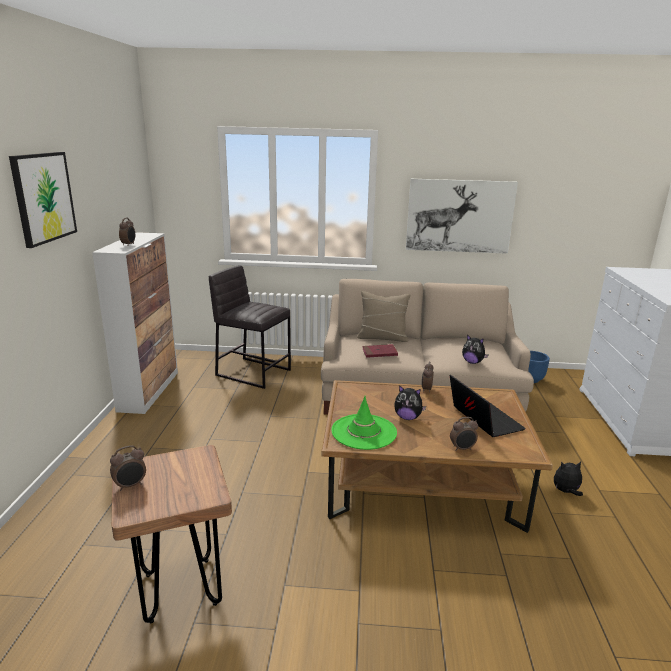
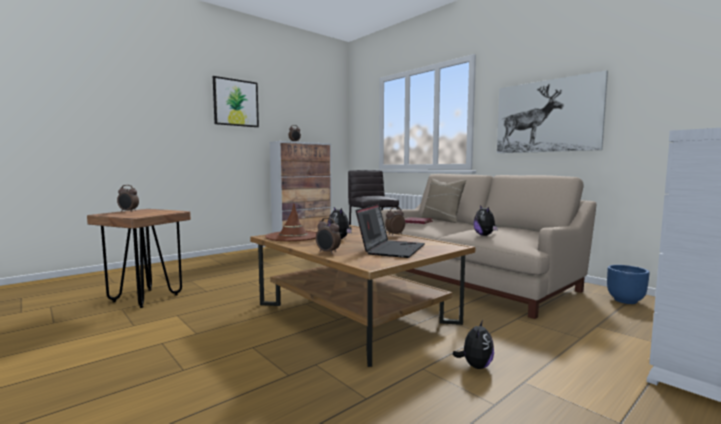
camera: 45 degrees right, 15 degrees down
(364, 432) = (293, 236): green hat -> brown hat
(566, 492) = (475, 366): plush toy -> plush toy turned 75 degrees clockwise

